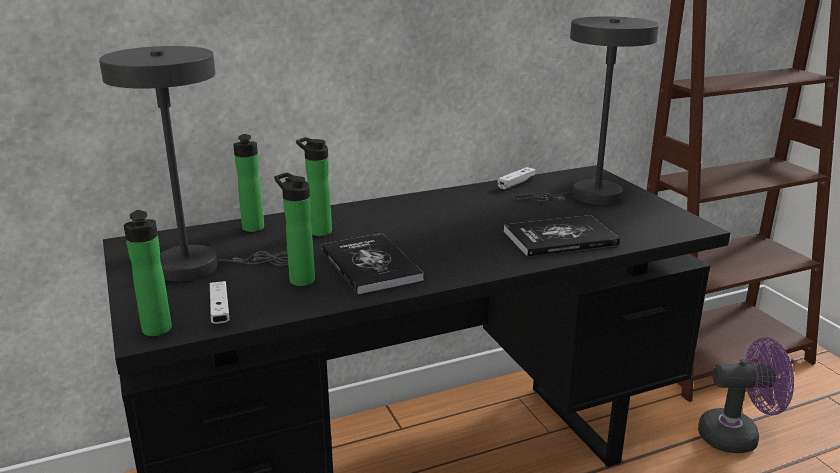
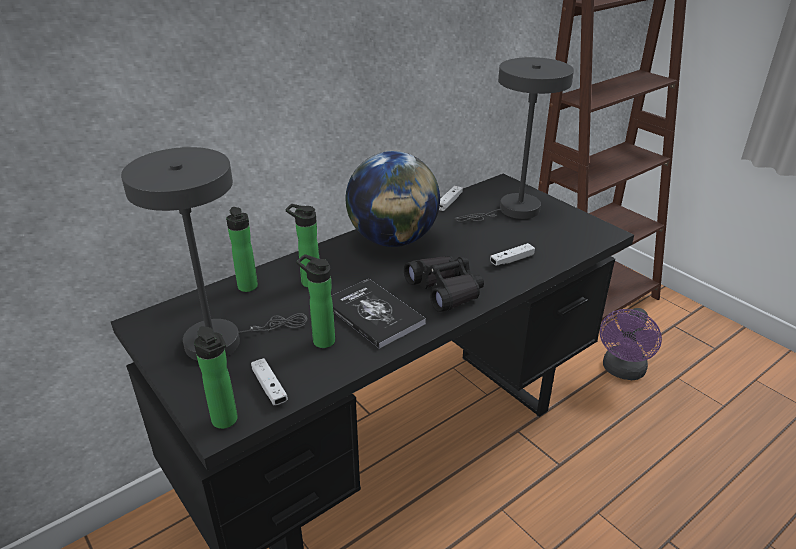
camera: 15 degrees left, 10 degrees up
(432, 207) = (393, 240): none -> globe
(465, 255) = (445, 290): none -> black binoculars
(560, 238) = (512, 260): book -> white game controller
(737, 436) = (622, 371): purple fan -> purple fan turned 135 degrees clockwise

